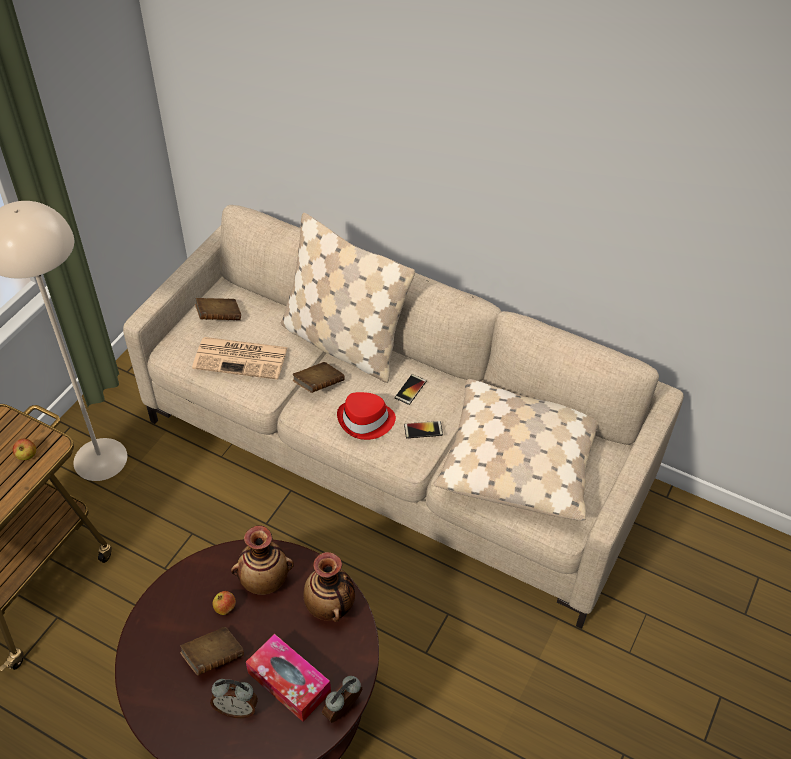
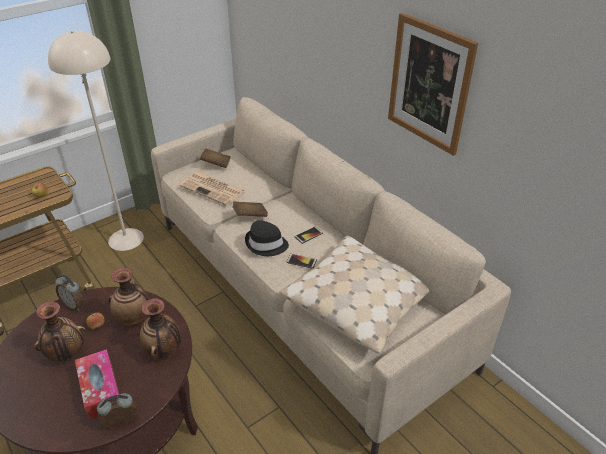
camera: 25 degrees right, 10 degrees down
(213, 657) = (66, 353): brown book -> vase
(236, 708) = (55, 392): alarm clock -> alarm clock (74, 305)
(343, 343) = (282, 198): beige pillow -> none
(366, 421) = (266, 244): red hat -> black hat
(548, 179) = (429, 84): none -> picture

